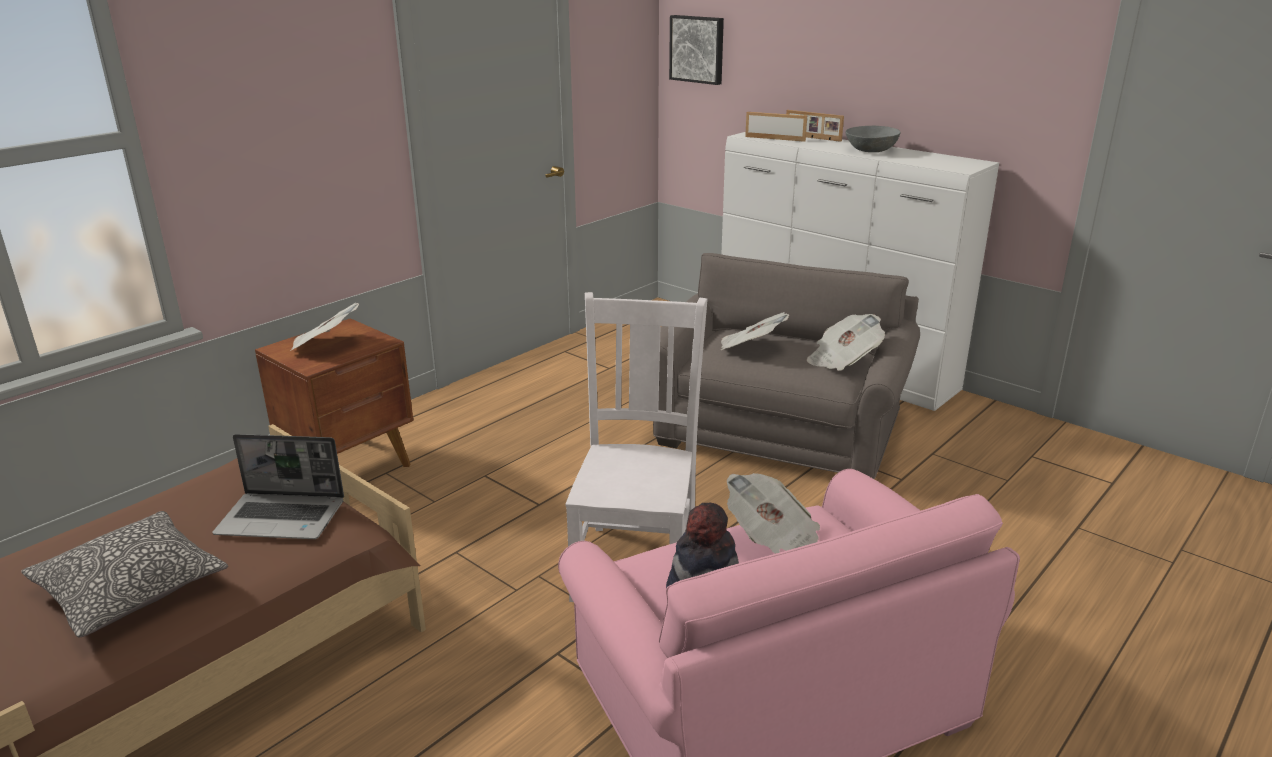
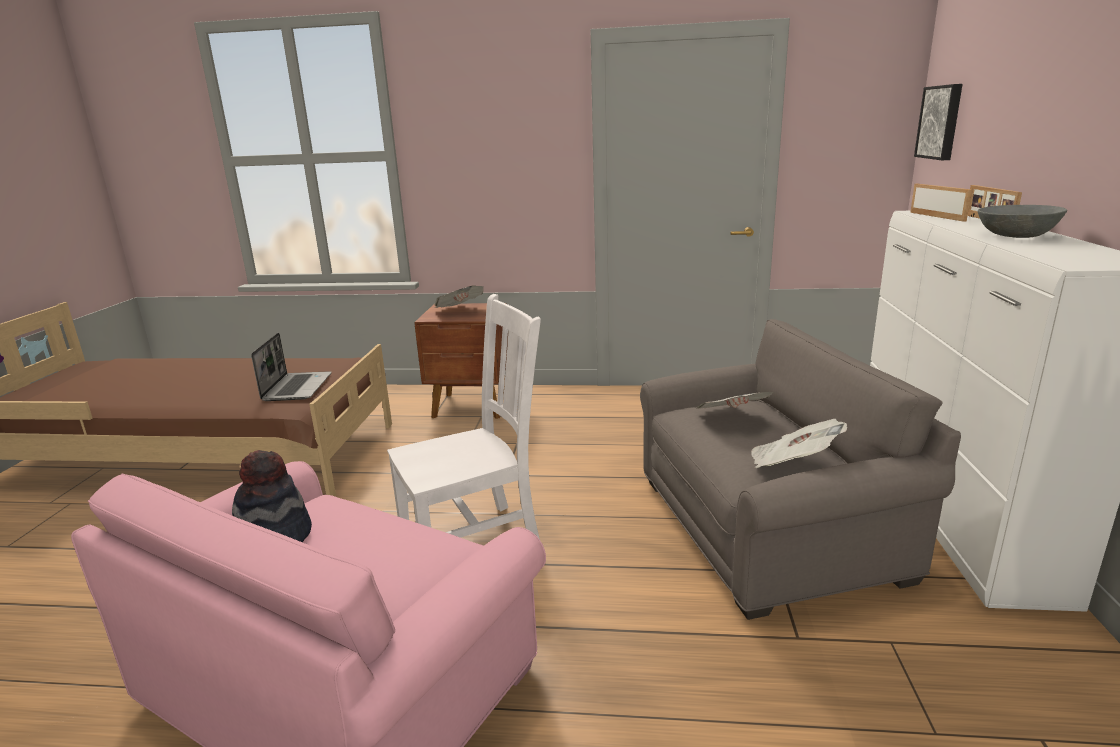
camera: 55 degrees right, 5 degrees down
(131, 588) = (207, 387): pillow -> none
(283, 518) = (297, 387): laptop -> laptop turned 150 degrees counterclockwise
(773, 540) = (384, 541): newspaper -> none

